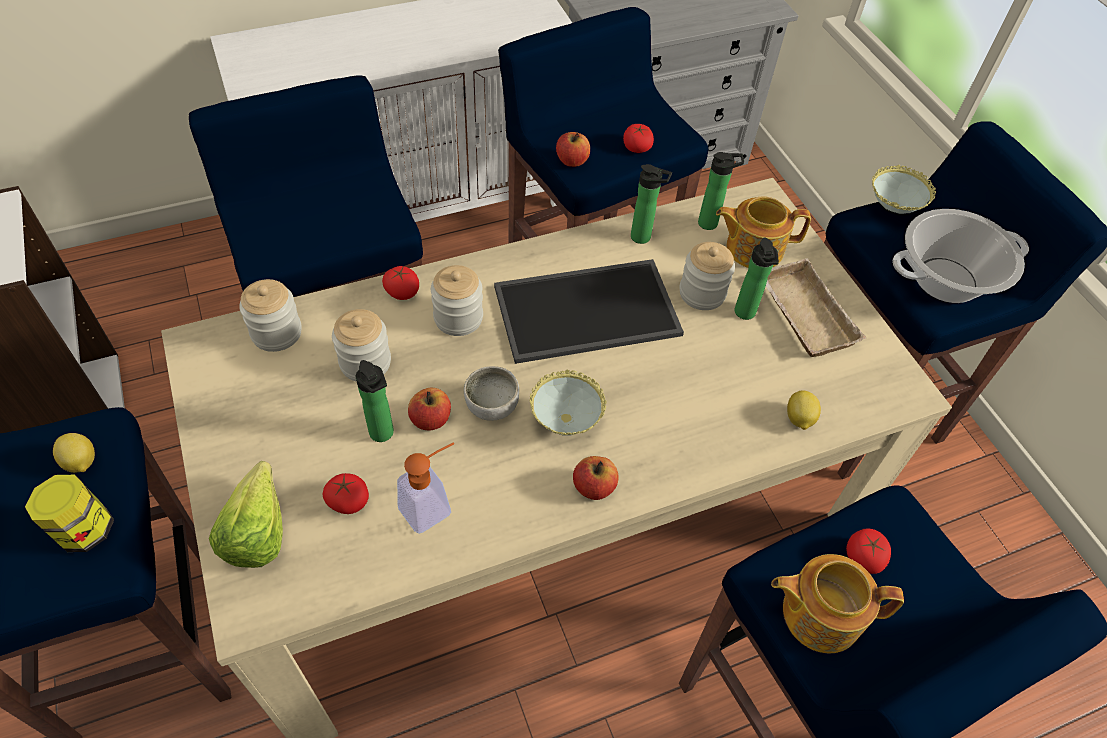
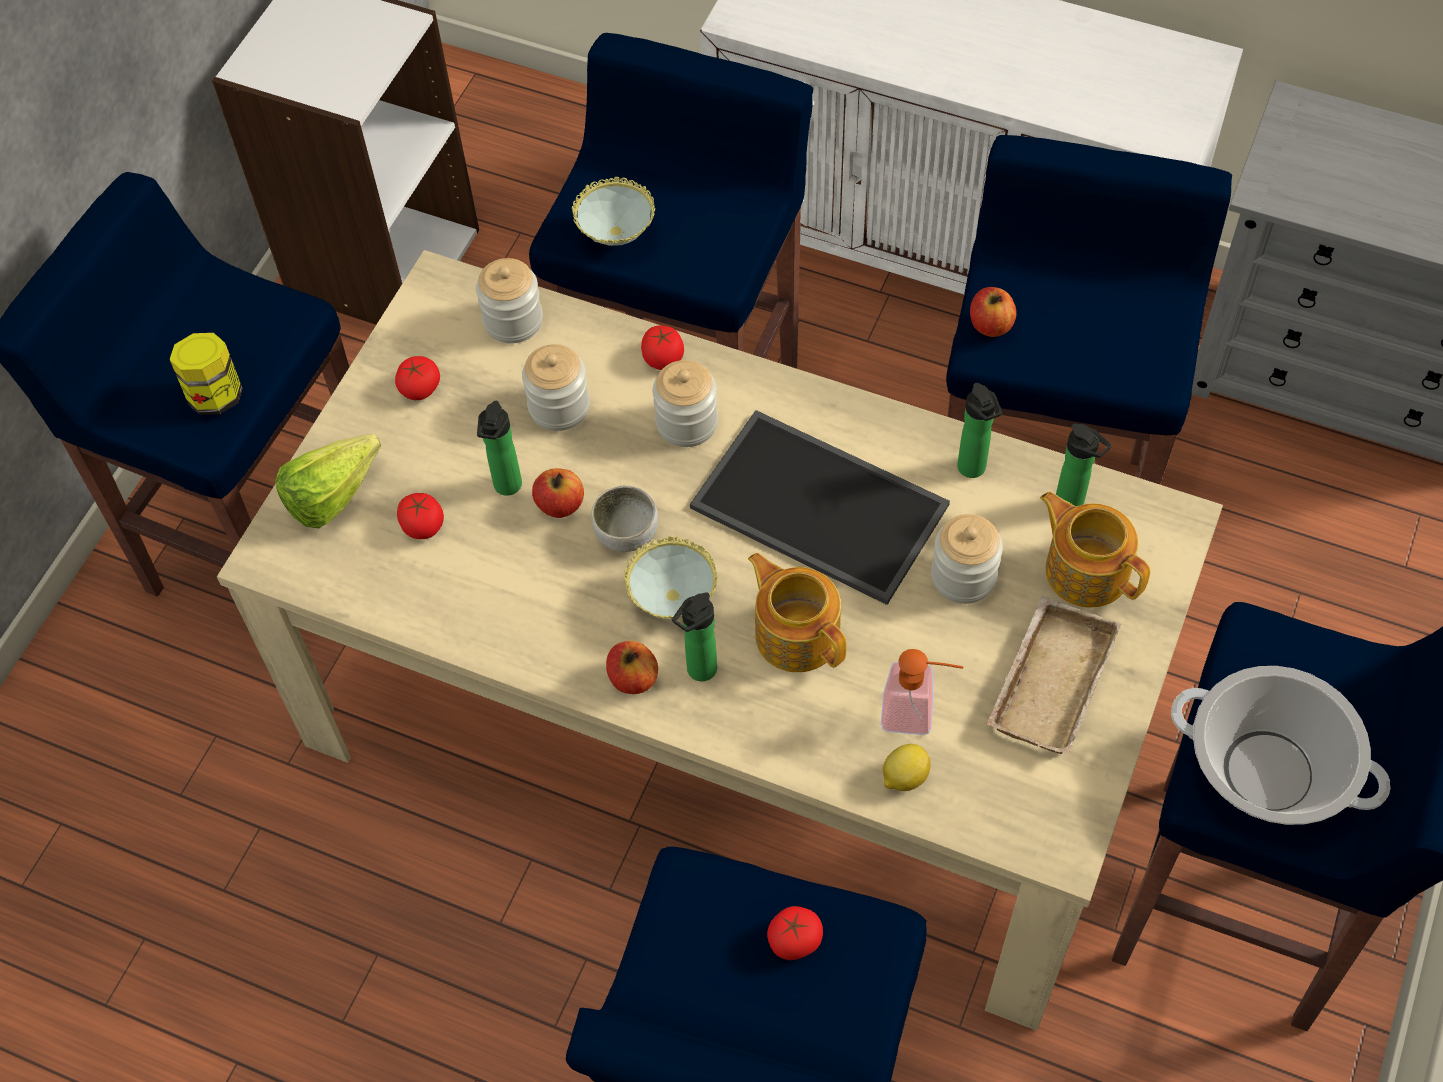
camera: 50 degrees right, 5 degrees up
(81, 462) = (259, 334): lemon -> none
(432, 506) = (483, 583): soap dispenser -> soap dispenser (918, 714)
(637, 147) = (1087, 357): tomato -> tomato (419, 388)
(745, 314) = (983, 633): bottle -> bottle (698, 672)
(819, 613) = (694, 944): teapot -> teapot (797, 633)
(891, 211) = (1314, 647): bowl -> bowl (616, 238)

